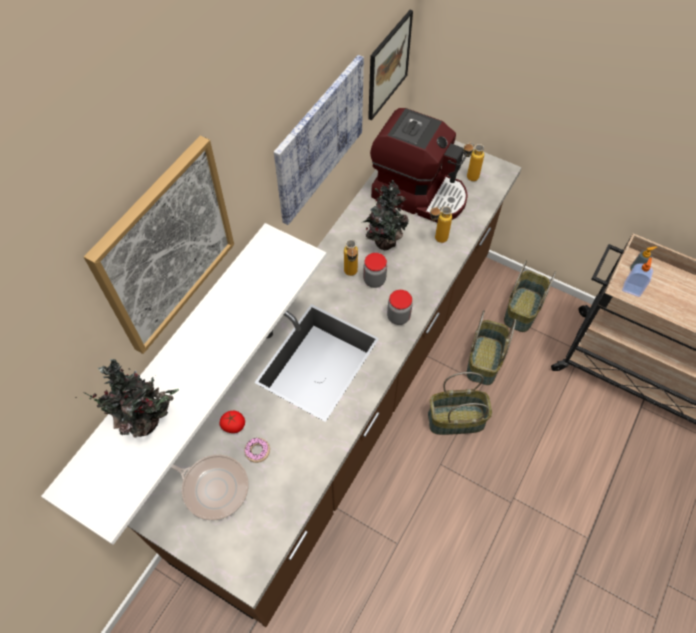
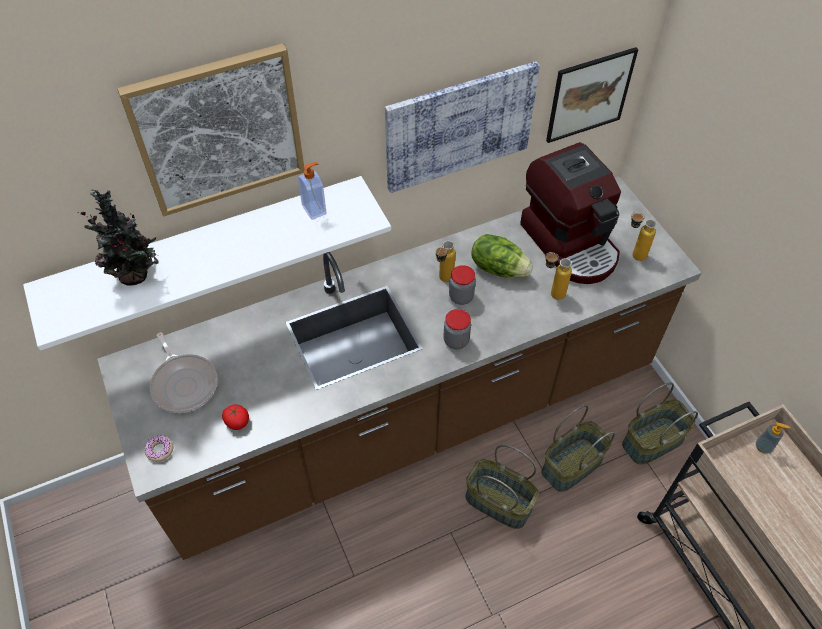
camera: 35 degrees right, 5 degrees down
(233, 425) = (240, 346): tomato -> tomato (237, 421)
(257, 451) = (241, 378): donut -> donut (160, 450)
(383, 241) = (498, 268): potted plant -> lettuce
(632, 288) = (742, 462): soap dispenser -> soap dispenser (315, 209)

